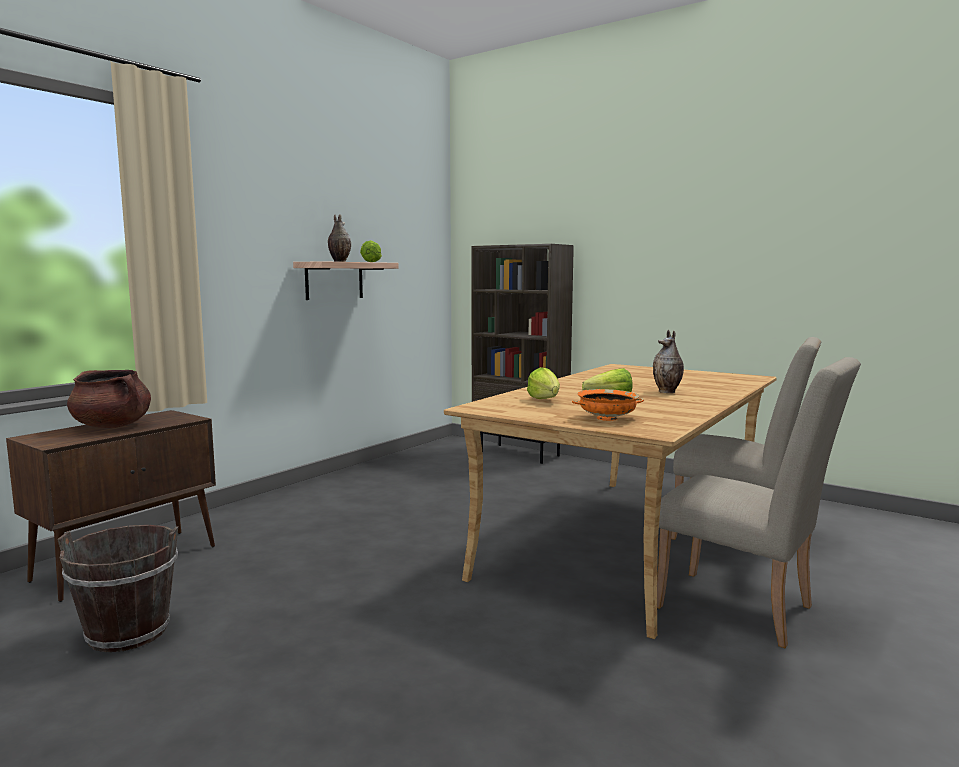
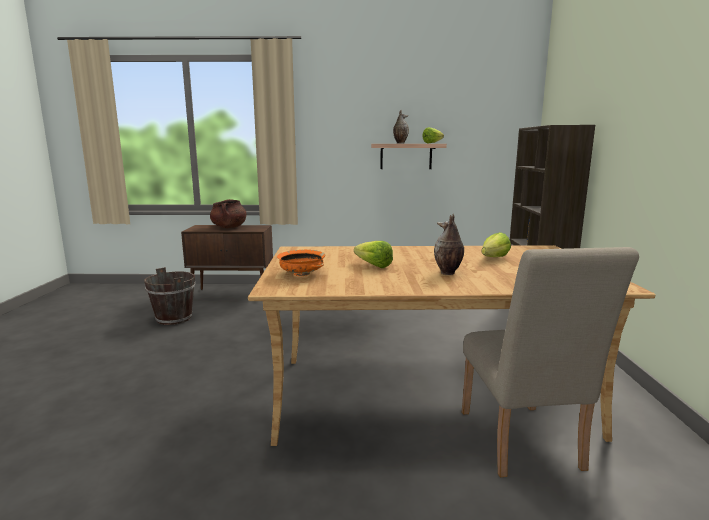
camera: 55 degrees right, 5 degrees up
(545, 401) = (339, 256): lettuce -> lettuce (491, 259)
(746, 611) = (358, 479): beige chair -> none

